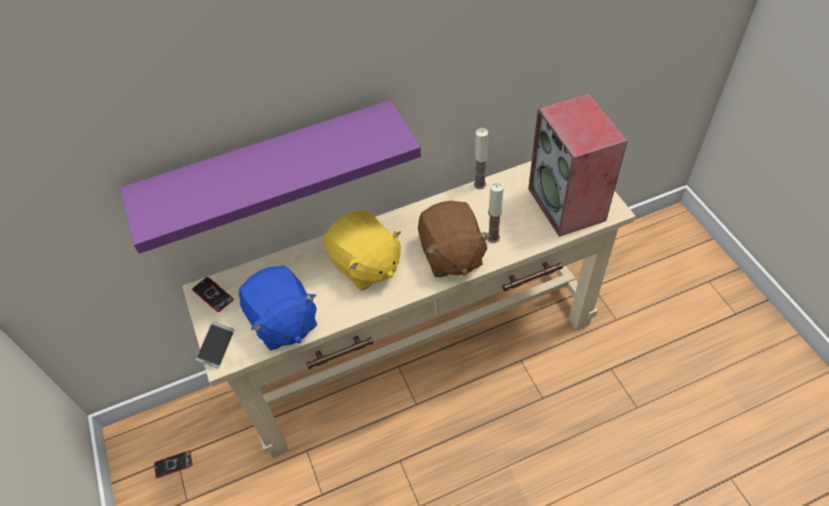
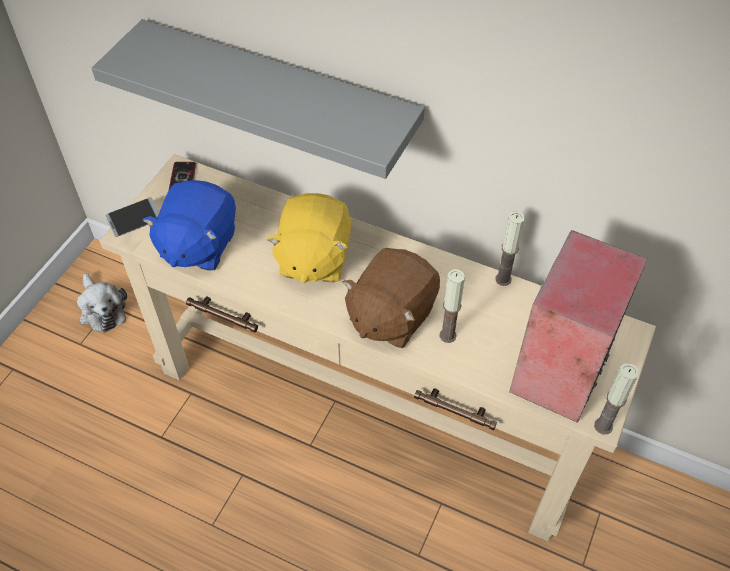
camera: 45 degrees right, 0 degrees up
(173, 464) = (102, 309): phone -> plush toy
(269, 168) = (280, 94): purple shelf -> grey shelf
(618, 211) = (603, 426): none -> candle

